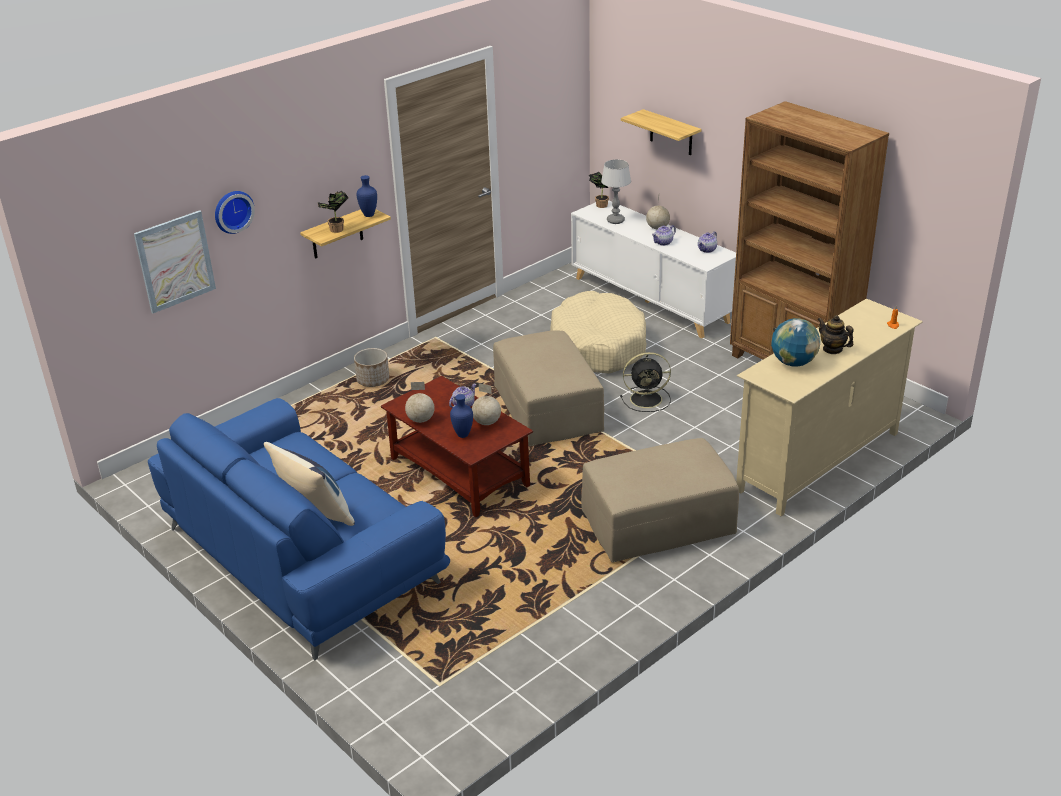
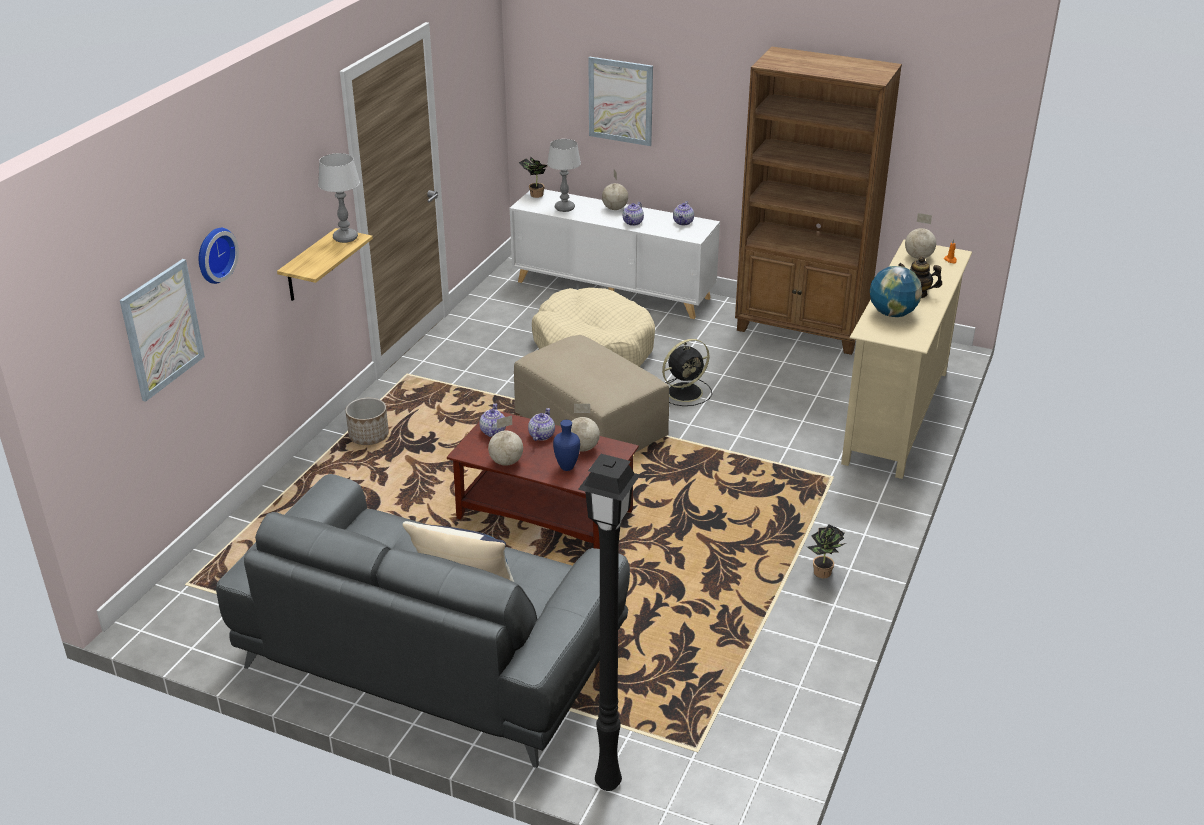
camera: 25 degrees left, 0 degrees up
(302, 554) = (431, 652): blue sofa -> grey sofa
(336, 230) = (321, 261): potted plant -> potted plant (823, 574)
(355, 687) = (606, 783): none -> black floor lamp
(368, 215) = (345, 238): blue vase -> table lamp
(429, 393) = (492, 431): none -> teapot
(658, 523) = (791, 515): beige ottoman -> none
(671, 133) = (620, 101): shelf -> picture
(864, 317) = (918, 257): none -> globe

